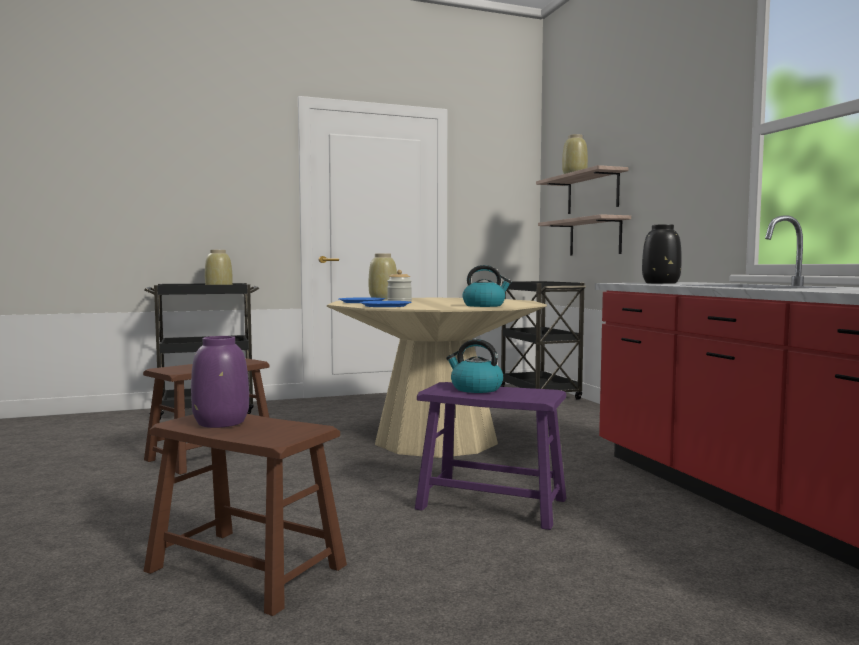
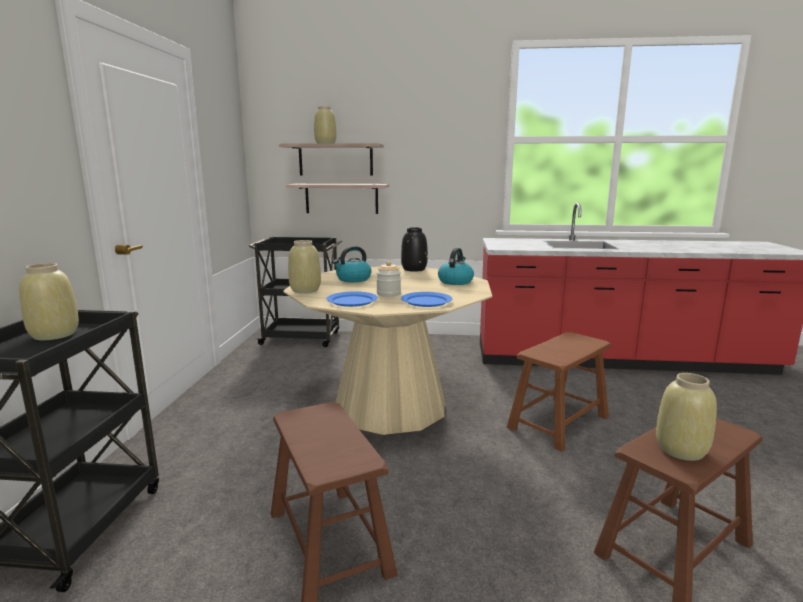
camera: 65 degrees left, 10 degrees up
(222, 422) = (681, 449): purple vase -> beige vase
(475, 389) = (555, 349): kettle -> kettle (353, 279)
(492, 503) = (558, 422): purple stool -> brown stool
(660, 283) = (512, 244): black vase -> black vase (413, 269)

